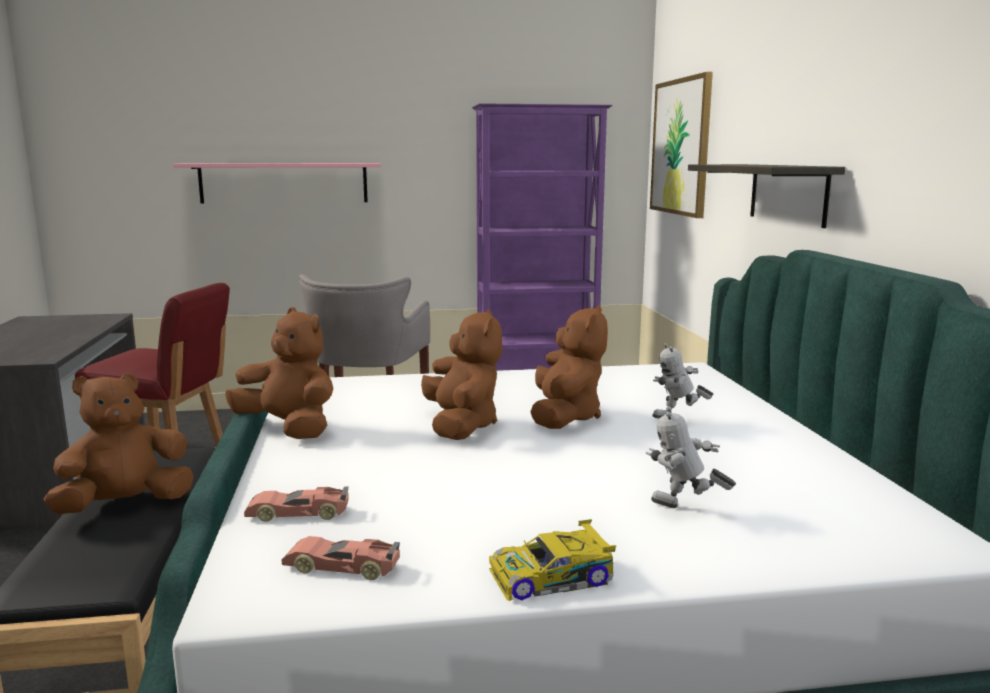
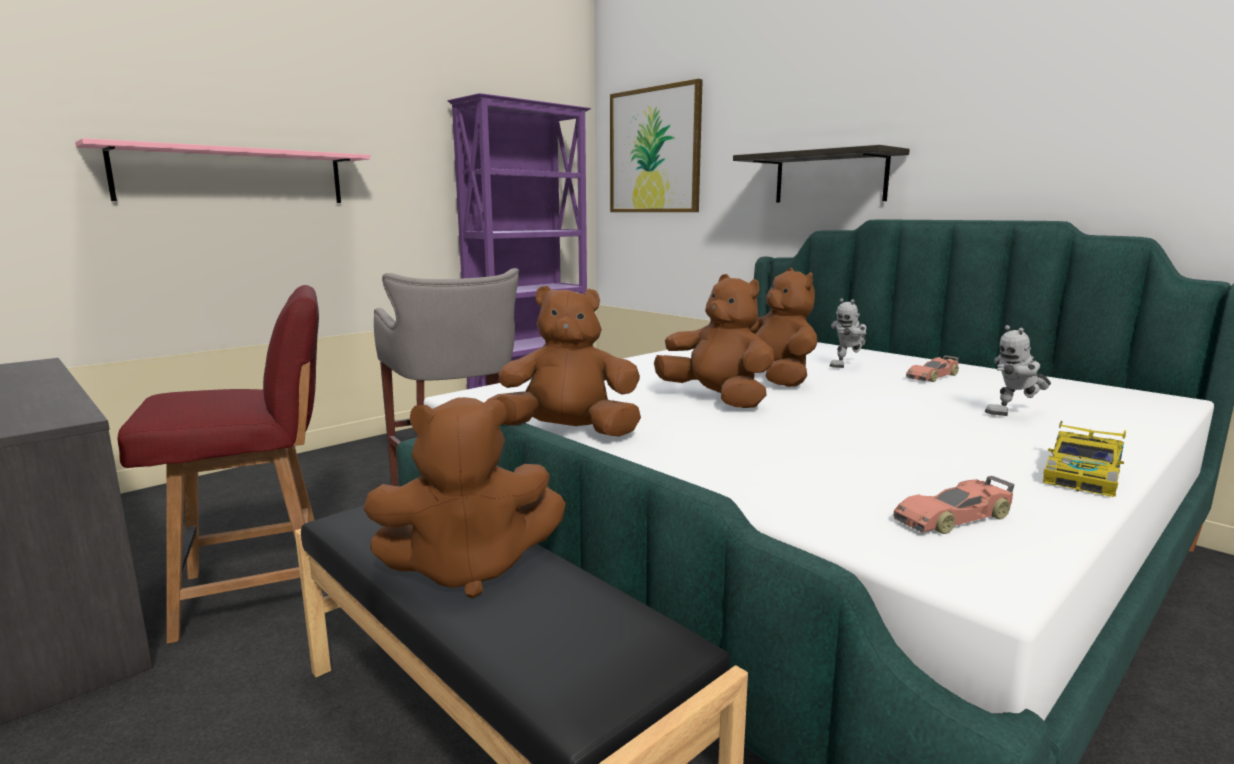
camera: 35 degrees left, 0 degrees up
(125, 505) = (469, 569): brown plush toy -> brown plush toy turned 120 degrees counterclockwise
(298, 513) = (794, 493): toy car -> toy car (933, 377)

